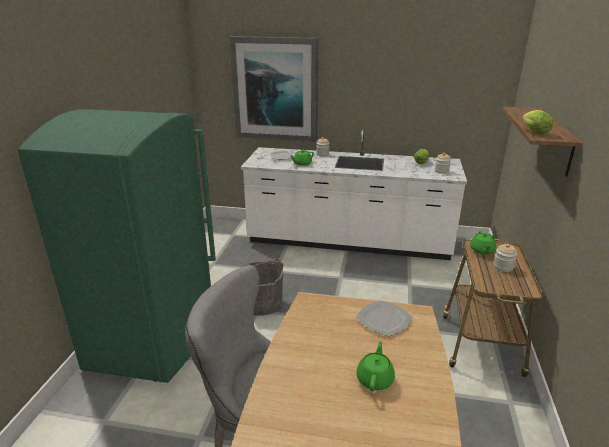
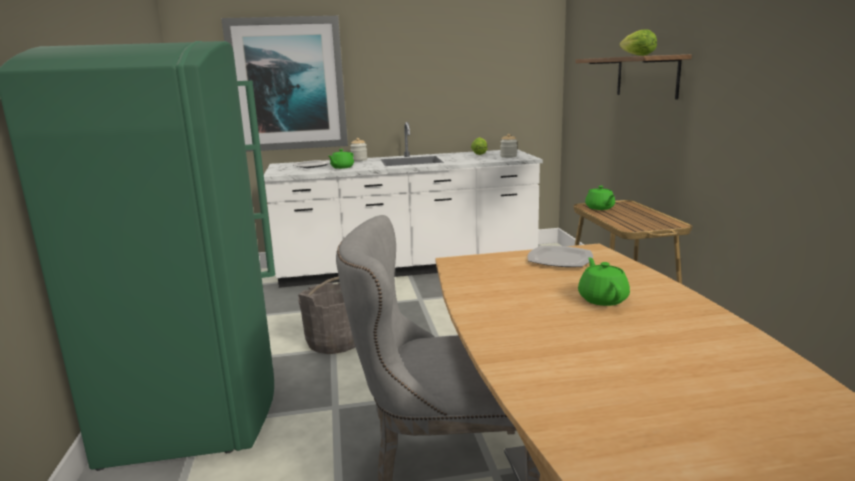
camera: 20 degrees left, 10 degrees down
(503, 267) = (632, 215): jar -> none

